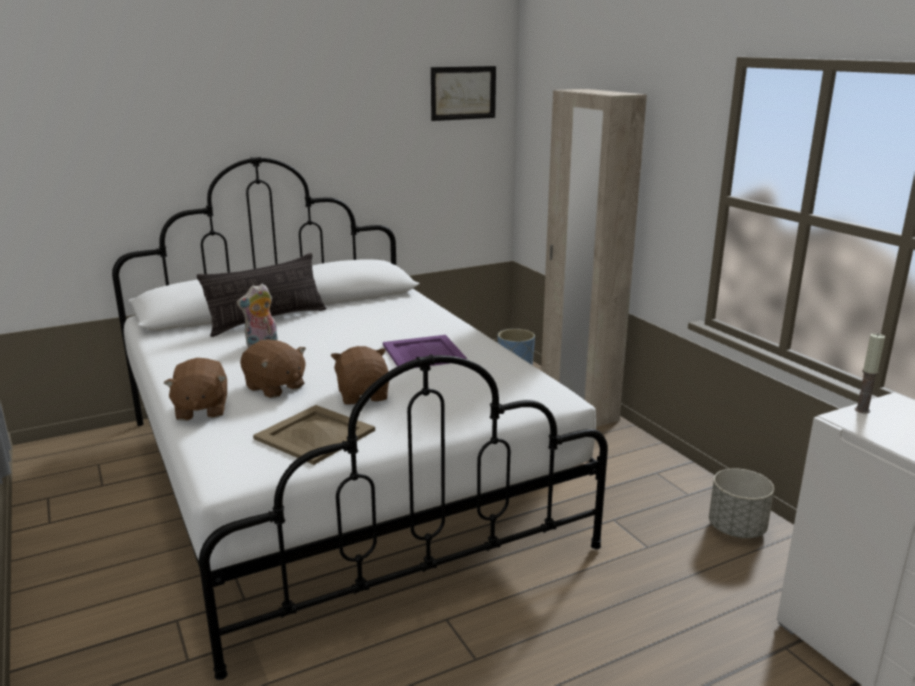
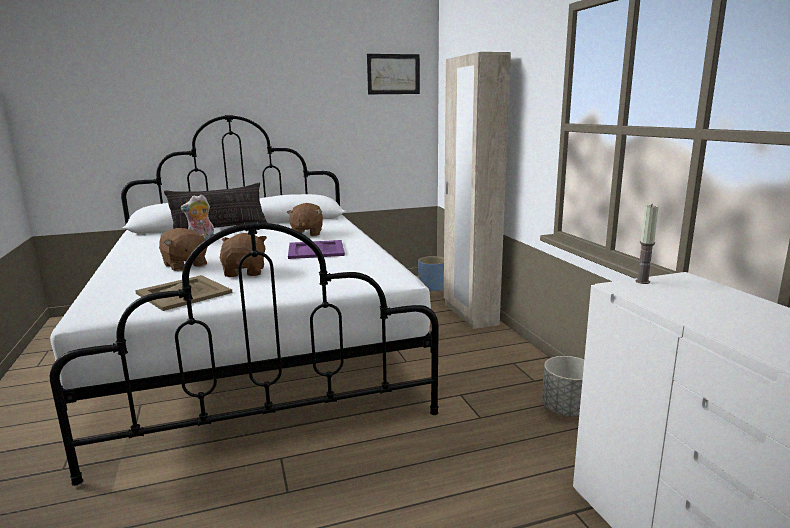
camera: 10 degrees right, 5 degrees down
(201, 410) = (117, 276): brown plush toy -> brown plush toy (306, 233)

